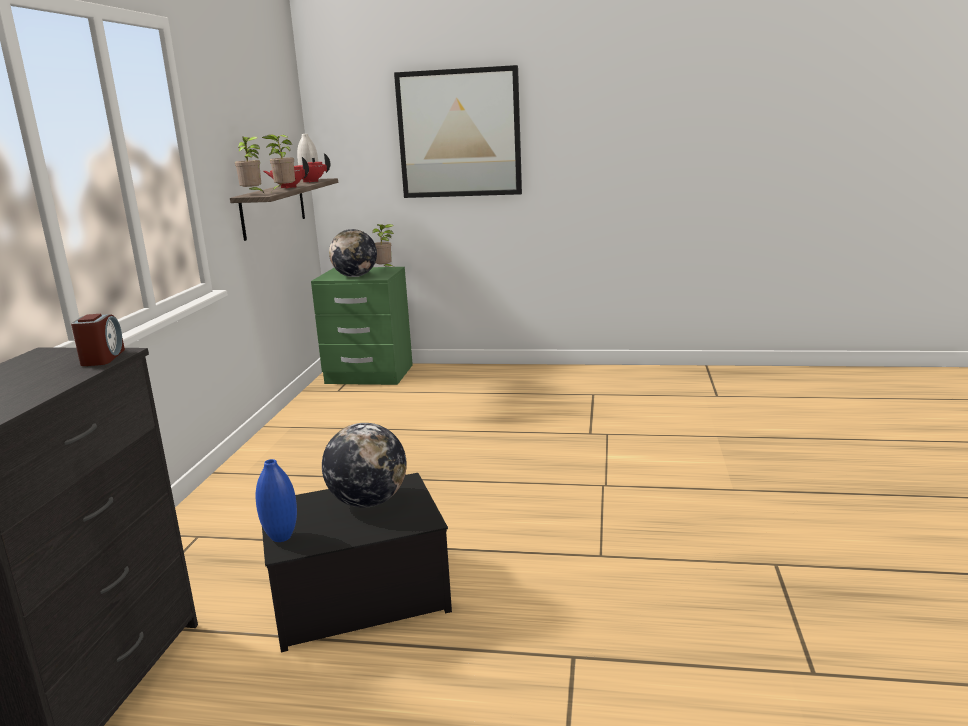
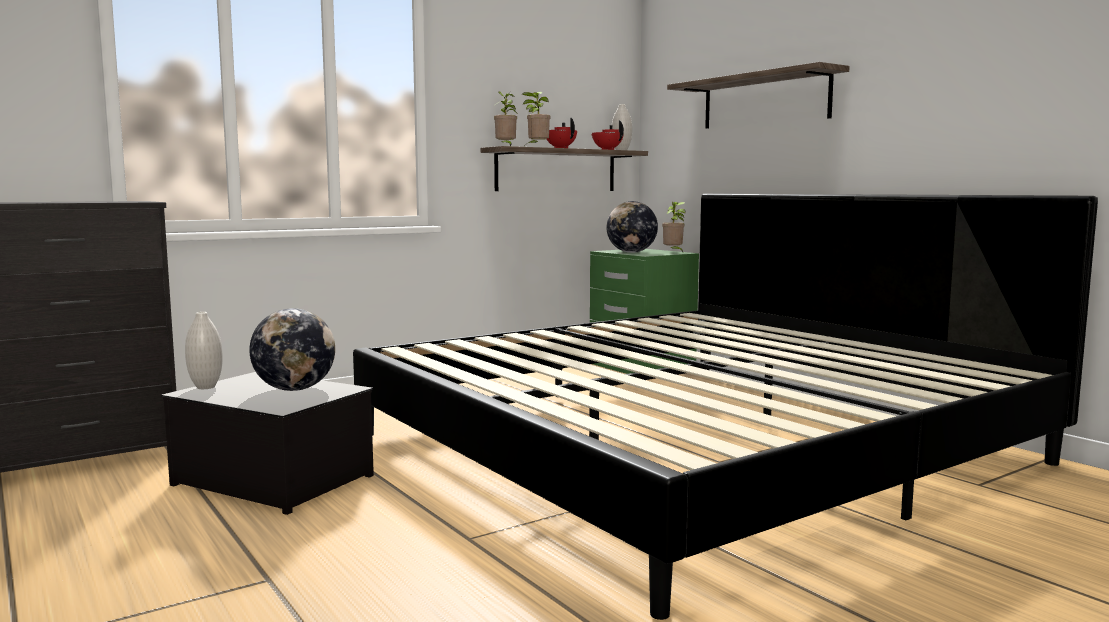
camera: 45 degrees right, 10 degrees down
(102, 358) = (131, 201): alarm clock -> none
(281, 537) = (206, 387): blue vase -> white vase
(459, 133) = (764, 100): picture -> shelf
(556, 430) = (693, 448): none -> bed

